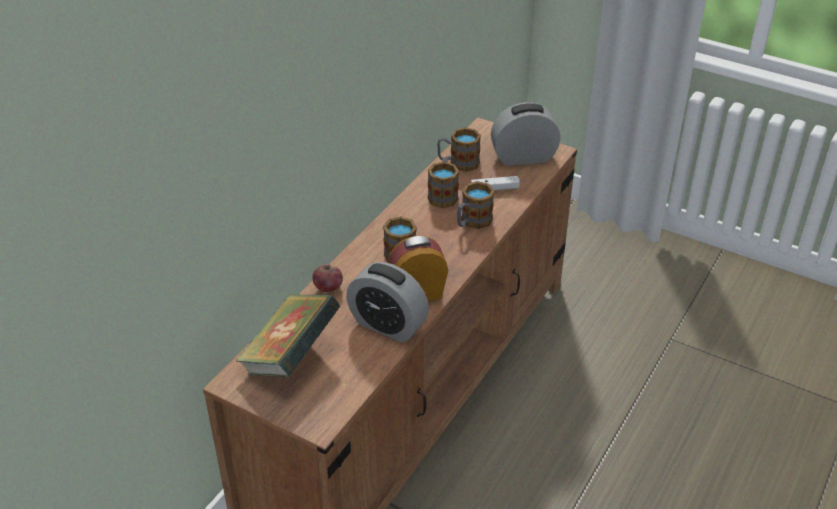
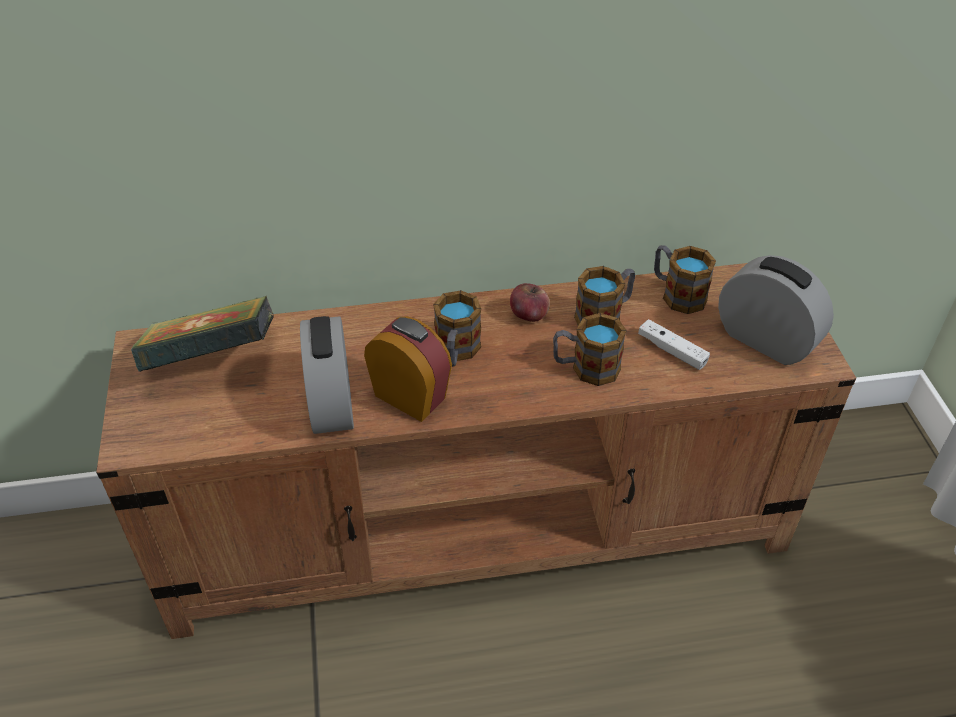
camera: 50 degrees right, 5 degrees up
(328, 287) = (345, 324): apple -> apple (529, 315)

